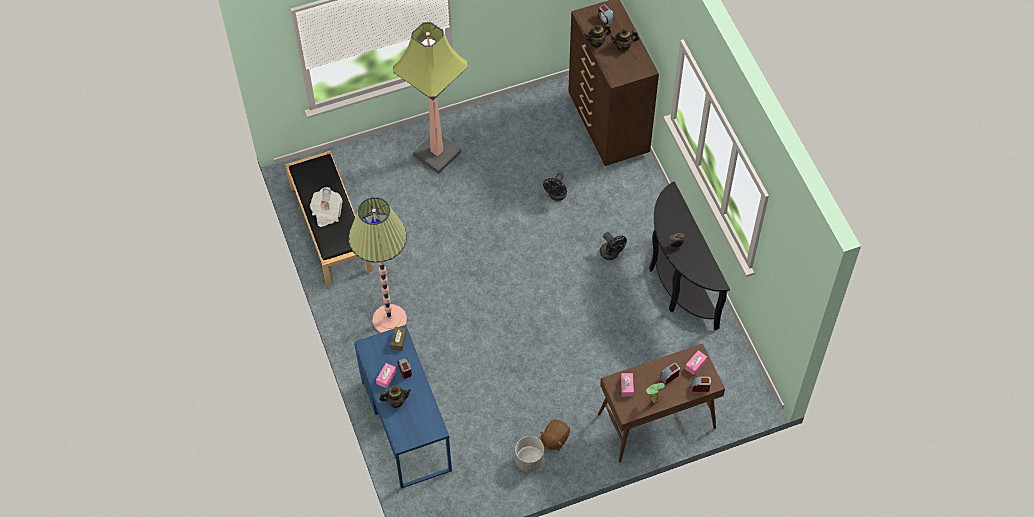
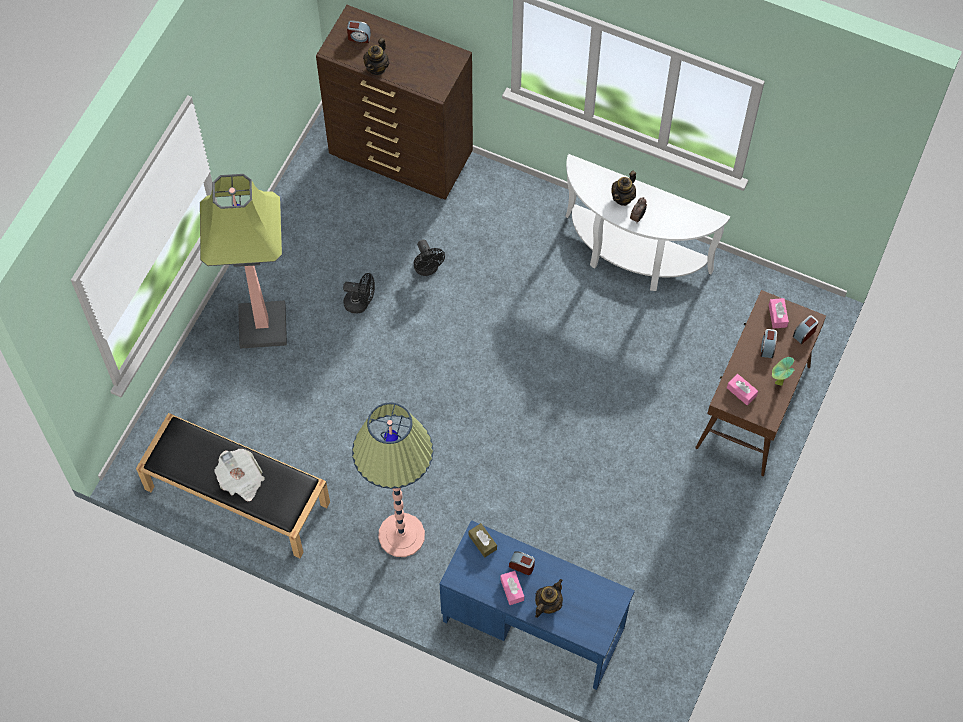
camera: 45 degrees left, 5 degrees up
(529, 460) = (683, 550): grey planter -> none
(554, 439) = (683, 508): brown plush toy -> none
(611, 254) = (542, 282): black fan -> black fan (360, 303)
(623, 46) = (407, 51): teapot -> teapot (623, 197)
(677, 283) = (631, 258): black console table -> white console table

